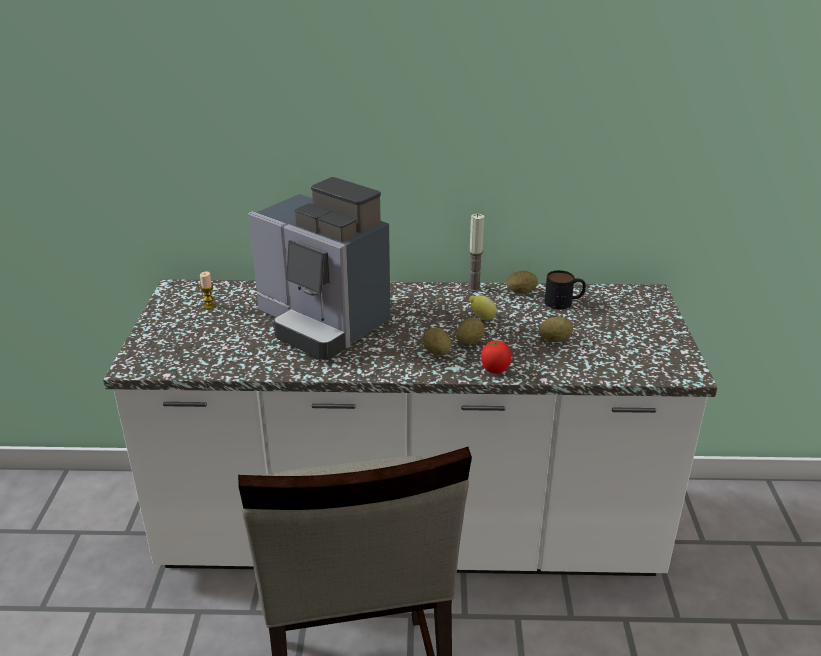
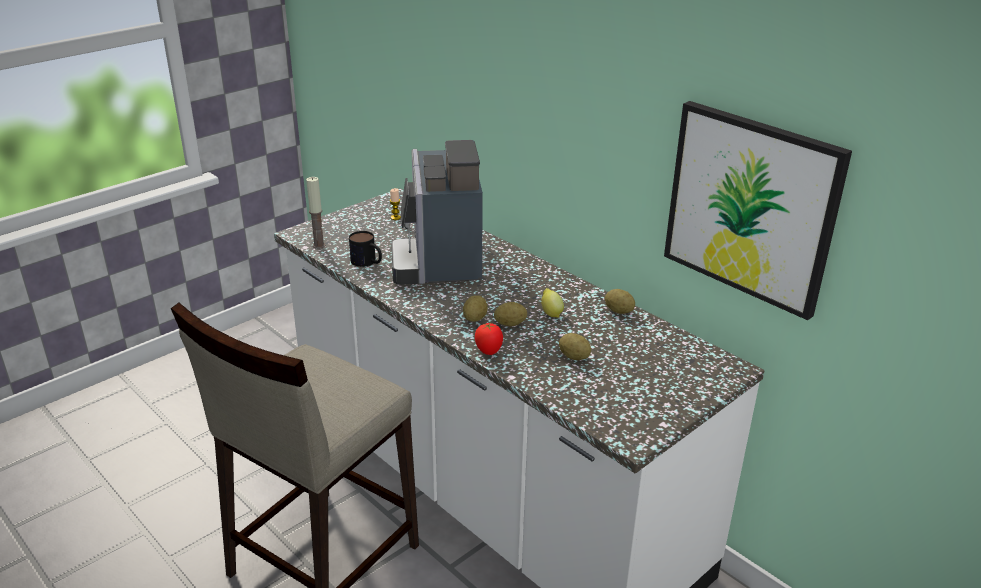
camera: 45 degrees right, 0 degrees up
(474, 288) = (587, 290): candle -> candle (319, 245)
(564, 302) = (639, 335): mug -> mug (367, 262)
(638, 148) = (751, 207): none -> picture

